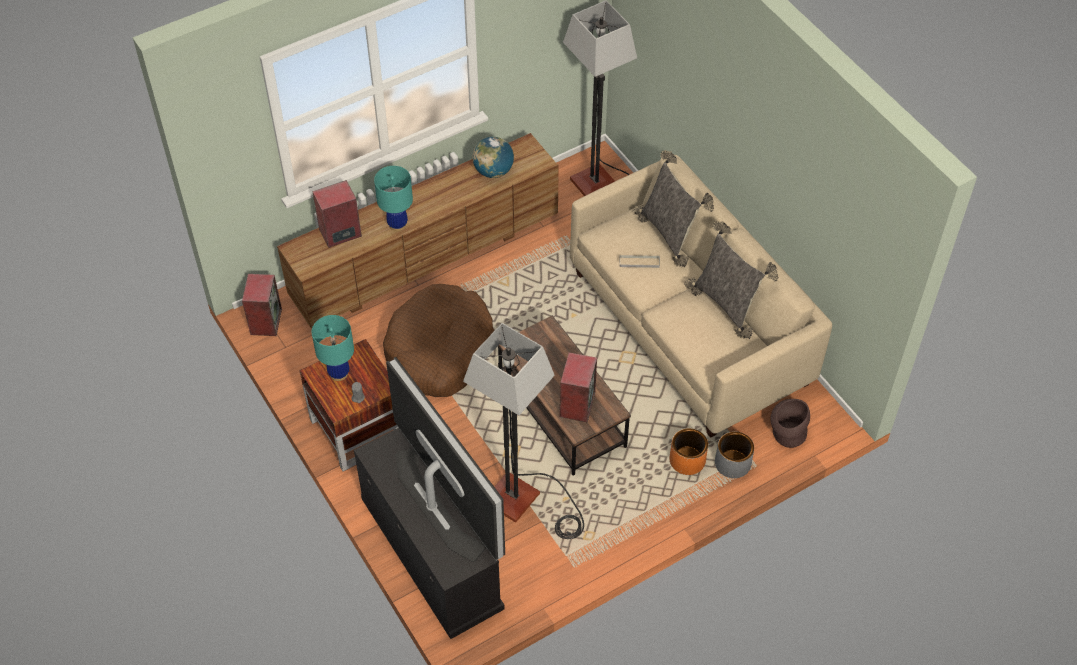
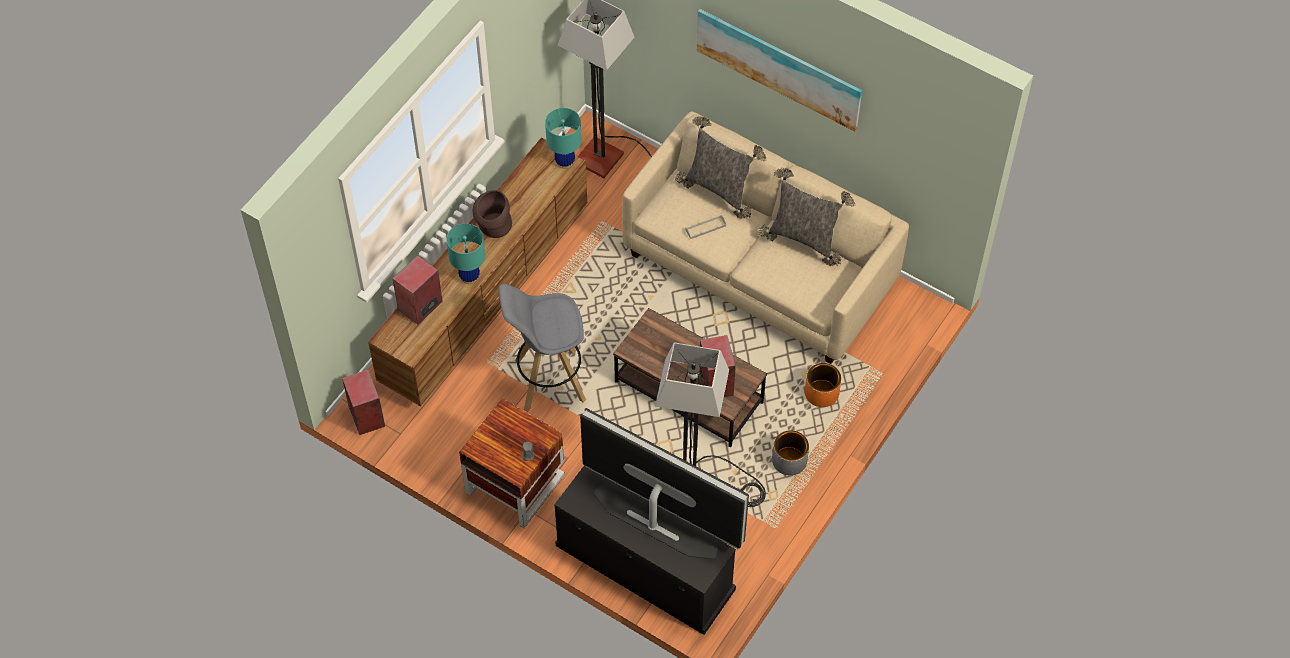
camera: 25 degrees left, 5 degrees up
(339, 373) = (497, 440): turquoise table lamp -> turquoise table lamp (565, 162)
(439, 351) = (547, 380): brown dog bed -> grey stool
(493, 171) = (528, 189): globe -> none
(733, 464) = (862, 380): grey planter -> grey planter (789, 460)
(750, 118) = (779, 67): none -> picture
(786, 435) = (894, 336): brown vase -> brown vase (493, 227)

